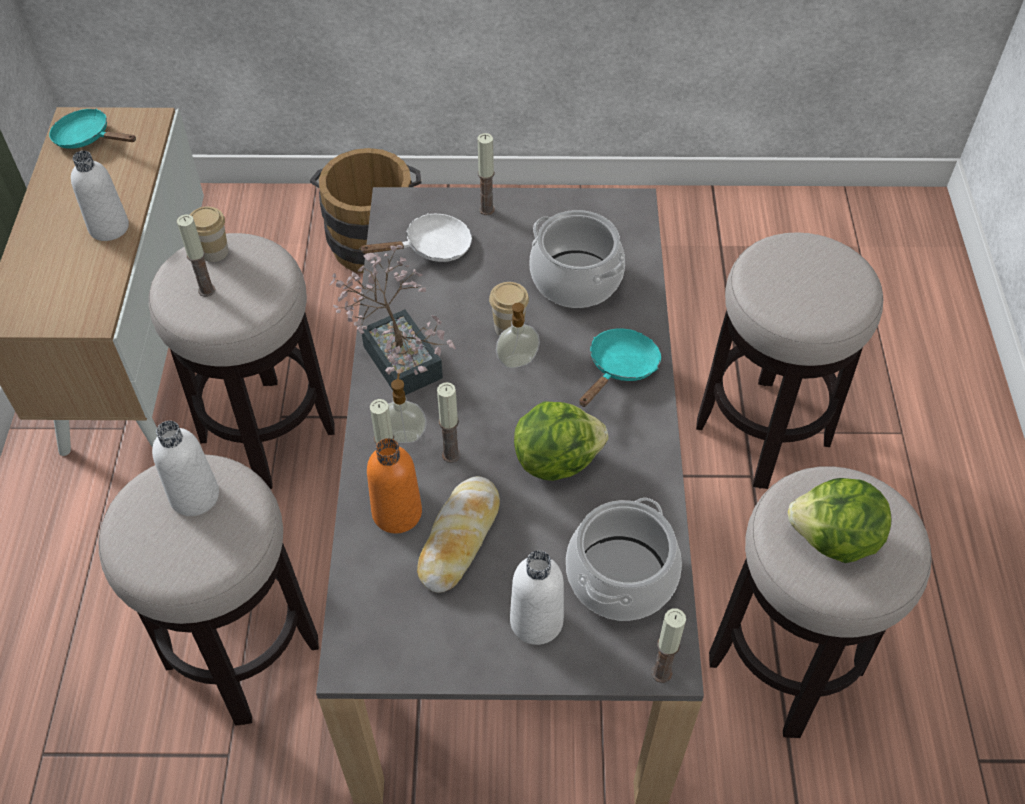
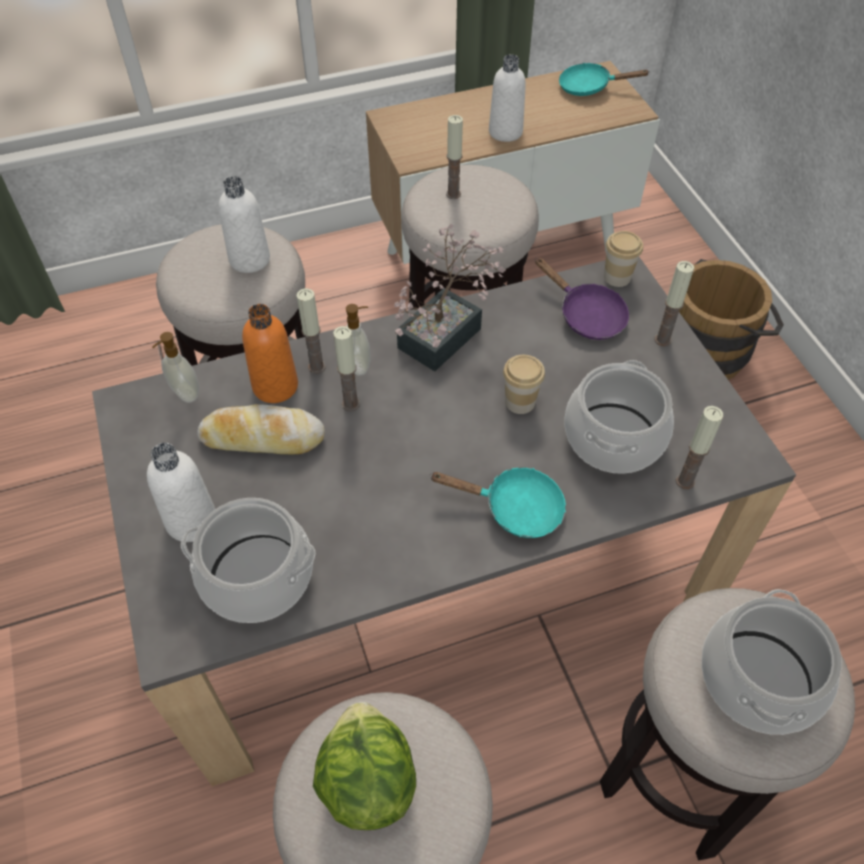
camera: 70 degrees right, 0 degrees up
(88, 138) = (589, 87): turquoise frying pan -> turquoise frying pan turned 90 degrees counterclockwise
(214, 252) = (496, 184): cup -> cup (617, 277)
(431, 248) = (586, 315): white frying pan -> purple frying pan
(518, 362) = (480, 421): soap dispenser -> soap dispenser (185, 394)
(556, 459) = (377, 485): lettuce -> none
(661, 672) = (158, 640): candle -> candle (685, 481)
(814, 280) = (757, 679): none -> cooking pot

